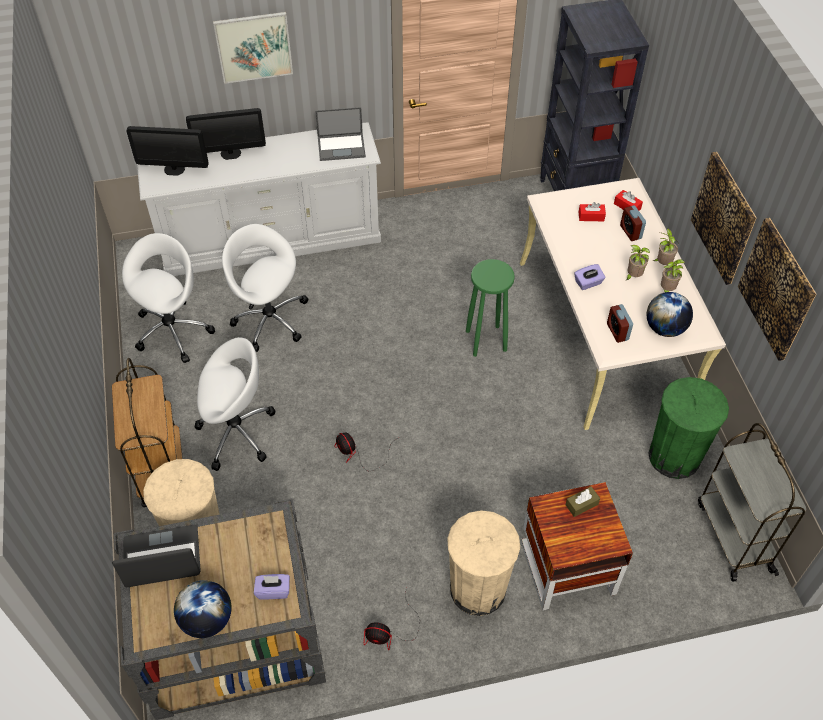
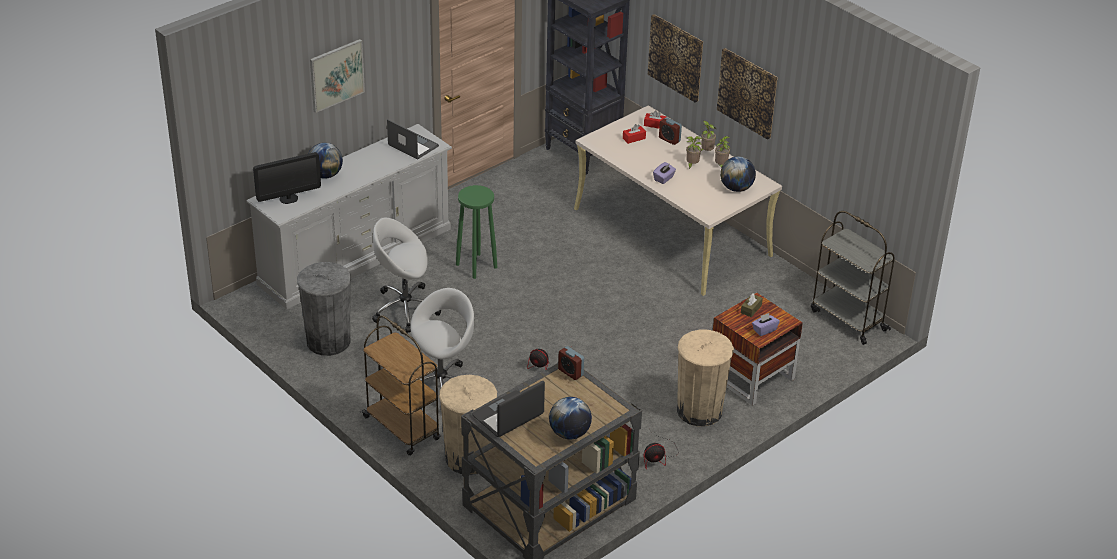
camera: 30 degrees left, 15 degrees down
(174, 330) = (328, 341): white office chair -> grey trash can
(230, 153) = (325, 175): monitor -> globe
(273, 591) = (599, 404): purple tissue box -> purple tissue box (764, 330)
(342, 147) = (412, 145): laptop -> laptop turned 105 degrees counterclockwise
(486, 340) = (587, 266): green stool -> green stool (476, 265)
(617, 332) = (706, 200): alarm clock -> alarm clock (570, 372)
(674, 456) = (776, 290): green trash can -> none
(777, 289) = (812, 117): picture -> picture (676, 57)

